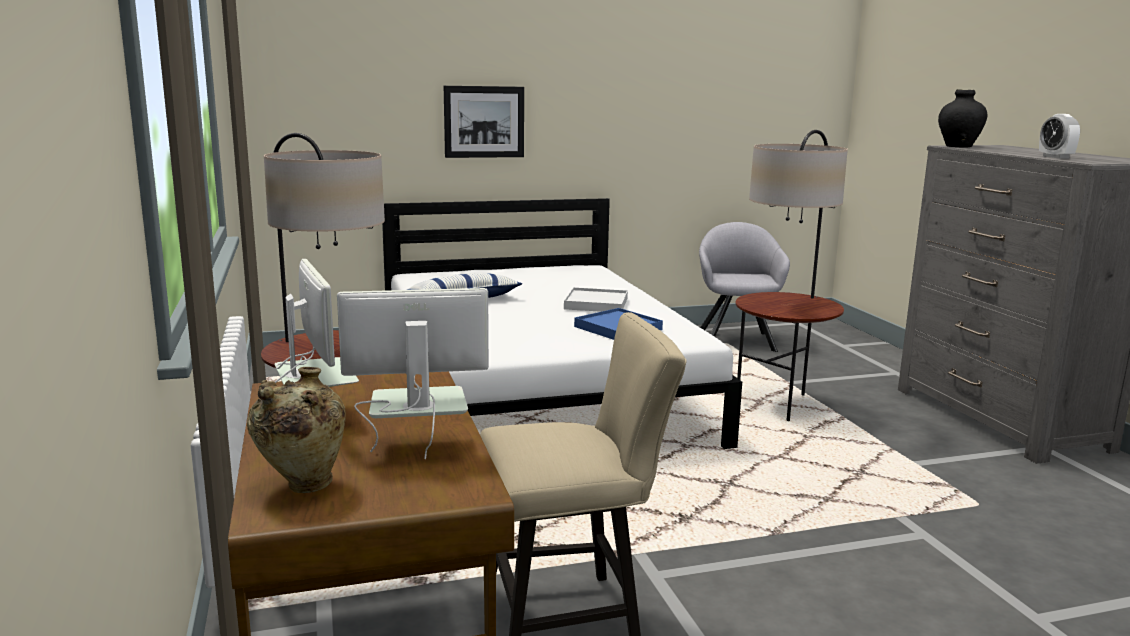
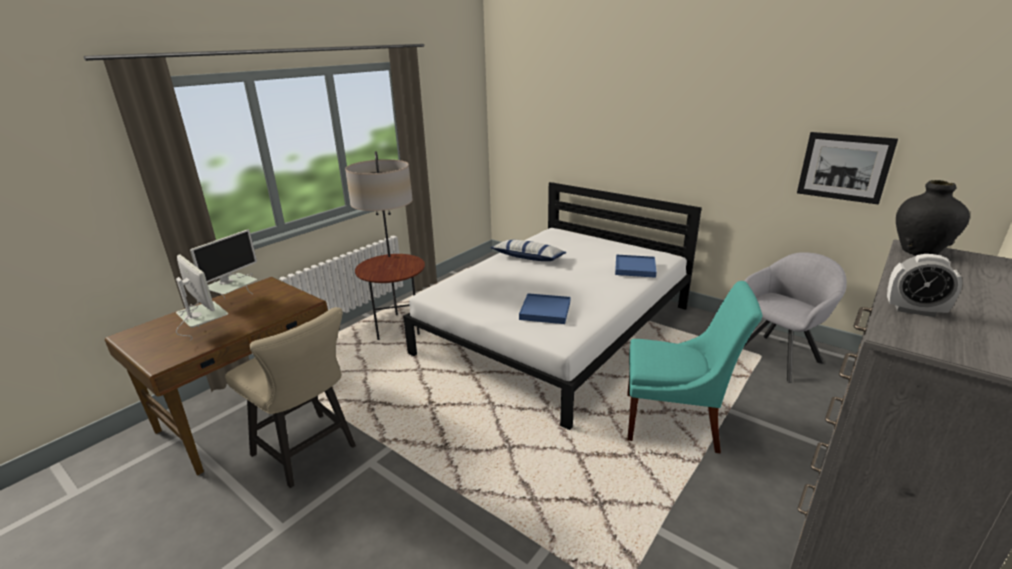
camera: 55 degrees right, 10 degrees up
(302, 486) = (157, 329): beige vase -> none
(484, 122) = (618, 135): picture -> picture (844, 167)
(593, 279) = (635, 268): none -> blue tray
(596, 304) = (584, 288): white tray -> none
(780, 405) = (676, 422): floor lamp -> turquoise chair
(1055, 157) = (914, 310): alarm clock -> alarm clock turned 105 degrees counterclockwise

